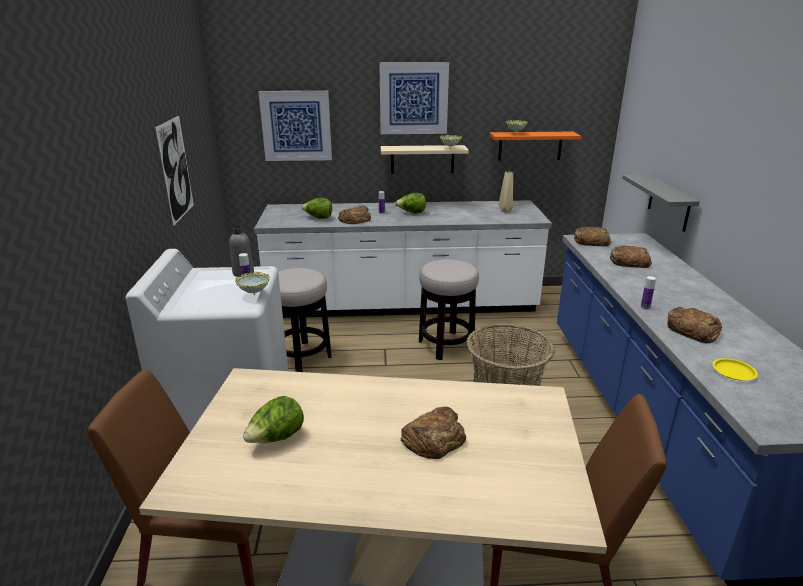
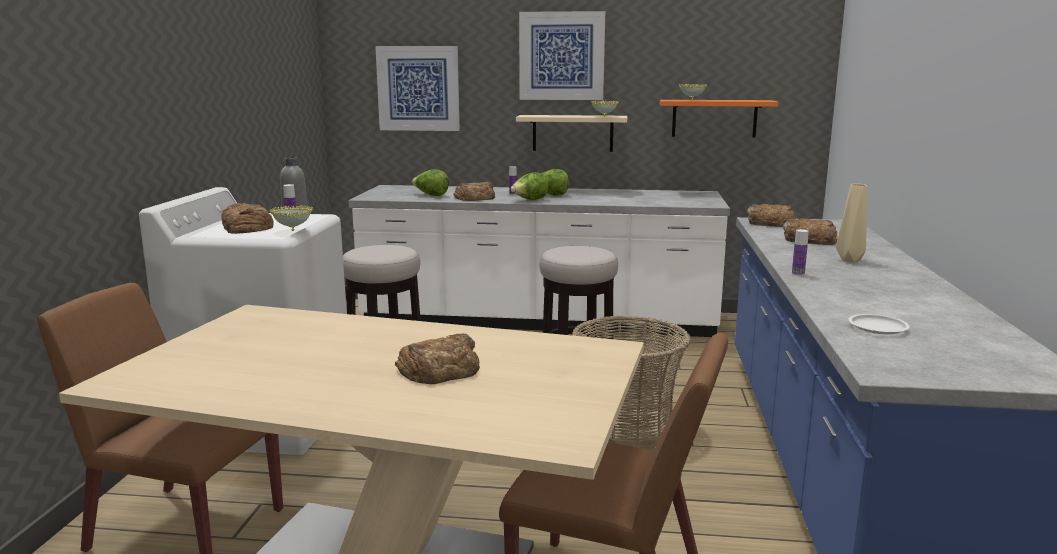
camera: 10 degrees right, 10 degrees down
(176, 169) = (249, 110): picture -> none
(276, 439) = (251, 356): lettuce -> lettuce (529, 200)
(505, 211) = (674, 197): beige vase -> beige vase (849, 260)
(669, 203) = (879, 173): grey shelf -> none
(692, 330) = (849, 293): bread -> bread (246, 227)
(733, 372) = (878, 327): yellow plate -> white plate

